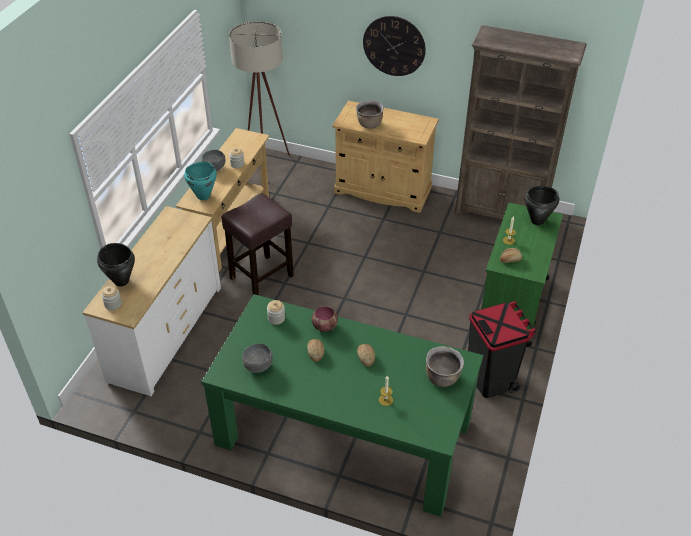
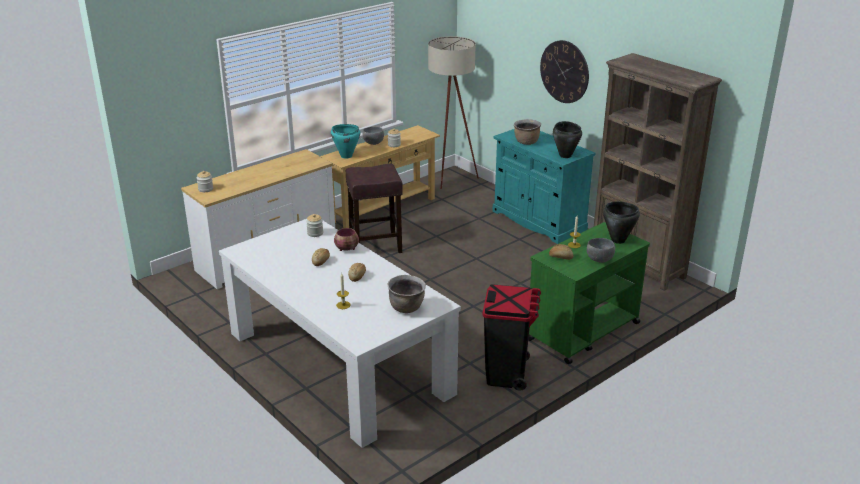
camera: 30 degrees right, 15 degrees down
(121, 281) = (226, 179): black cooking pot -> black cooking pot (565, 155)
(258, 367) = (269, 255): grey bowl -> grey bowl (600, 260)
(344, 432) = (338, 363): green dining table -> white dining table
(383, 190) = (538, 220): beige cabinet -> turquoise cabinet

